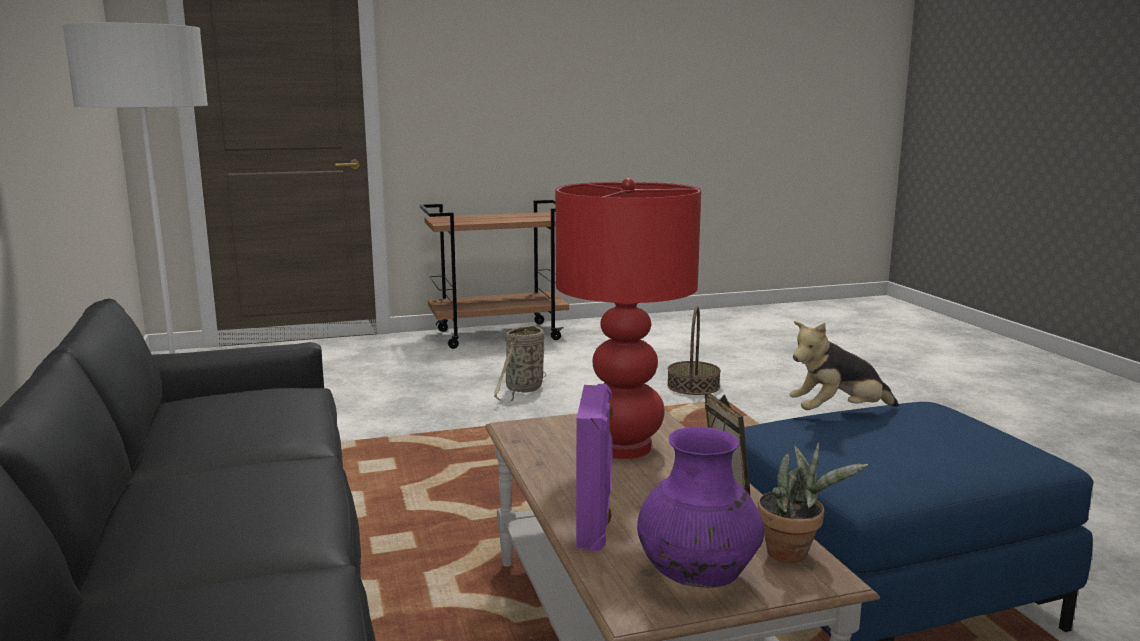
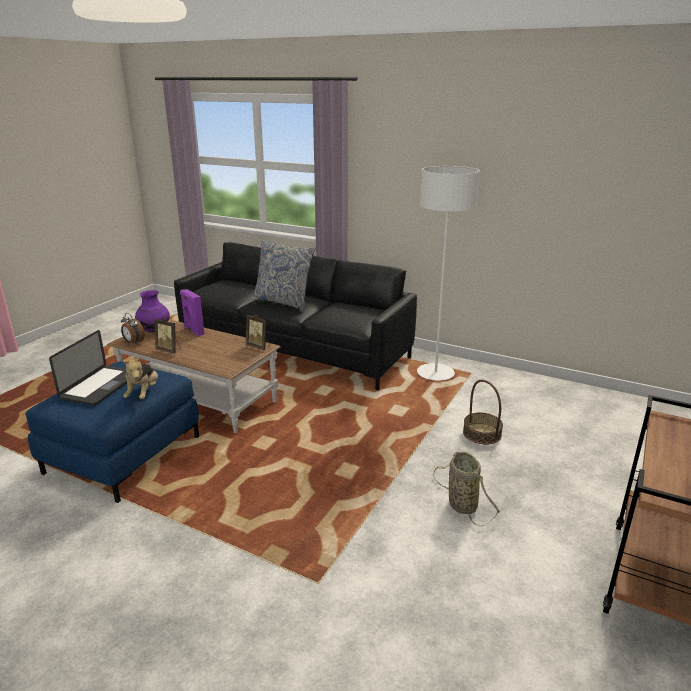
camera: 135 degrees right, 10 degrees up
(236, 501) = (283, 302): none -> pillow
(527, 431) = (259, 346): none -> picture frame
(624, 448) = (216, 353): red table lamp -> none
(693, 386) = (367, 593): basket -> basket (482, 433)
(794, 553) = (133, 342): potted plant -> alarm clock
(838, 413) = (143, 393): plush toy -> plush toy turned 150 degrees clockwise
(921, 445) = (100, 386): none -> laptop

